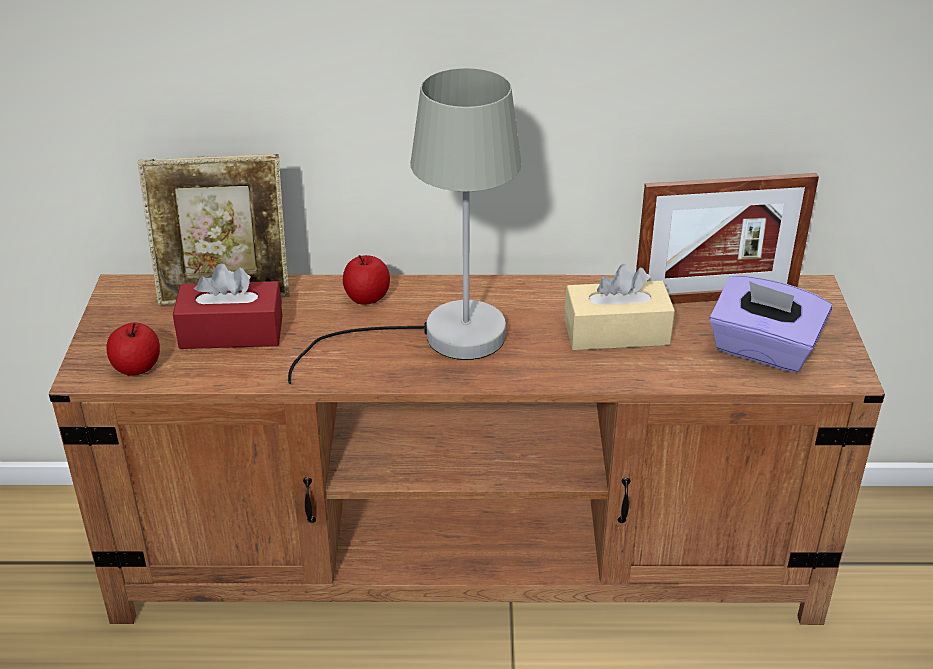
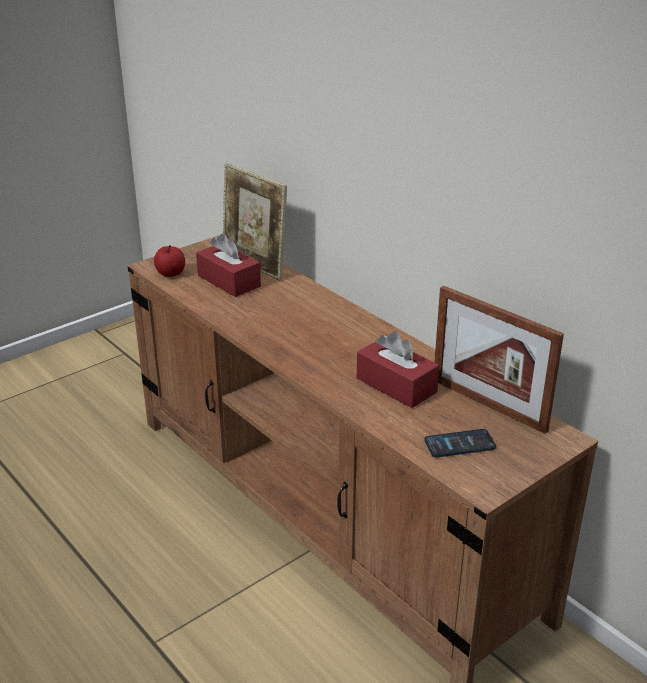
camera: 50 degrees right, 5 degrees down
(367, 297) = (310, 300): apple -> none
(439, 338) = (306, 335): grey table lamp -> none
(616, 332) = (396, 385): beige tissue box -> red tissue box
(763, 350) = (459, 444): purple tissue box -> phone

